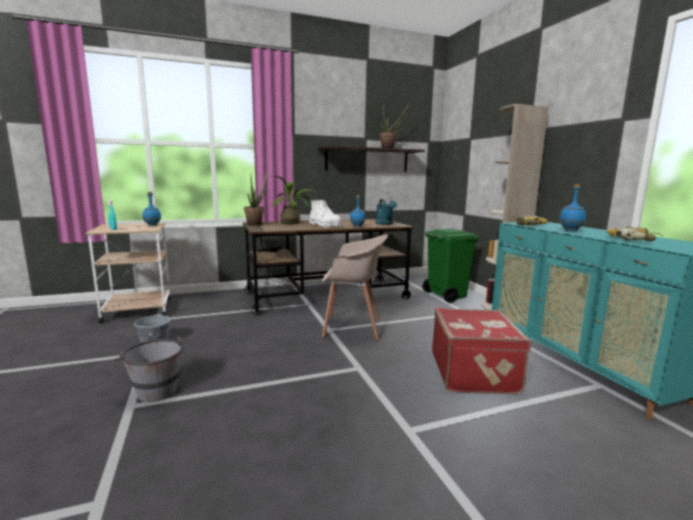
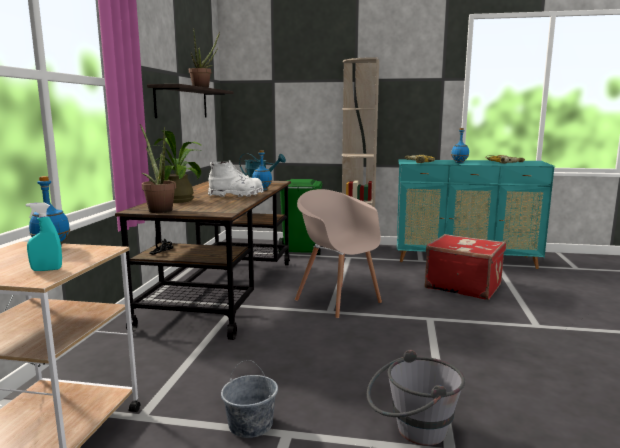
camera: 60 degrees left, 0 degrees up
(353, 328) = (337, 301): beige chair -> beige chair turned 75 degrees counterclockwise

